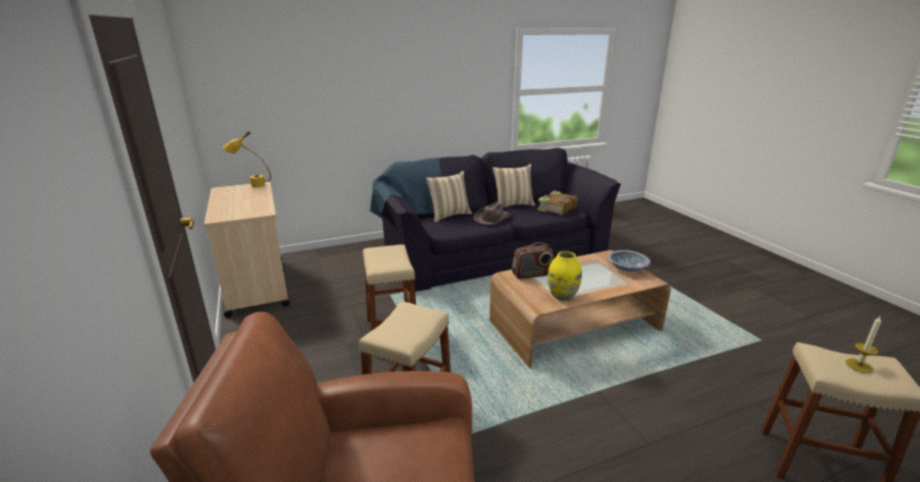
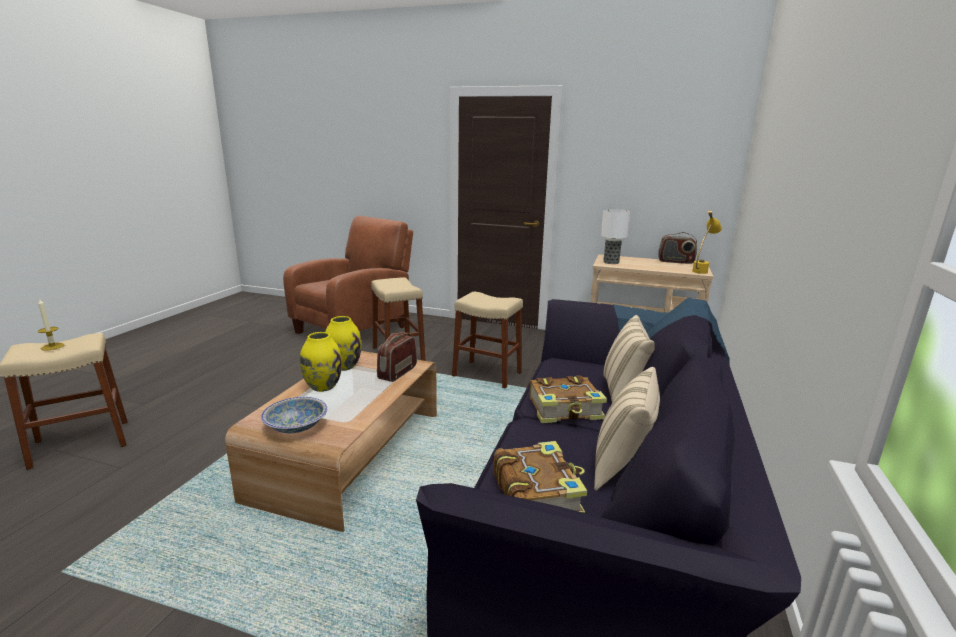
camera: 130 degrees right, 5 degrees down
(218, 195) = (675, 262): none -> radio
(251, 211) = (611, 262): none -> table lamp
(492, 218) = (566, 409): brown hat -> book
(593, 286) = (323, 386): none -> yellow vase

